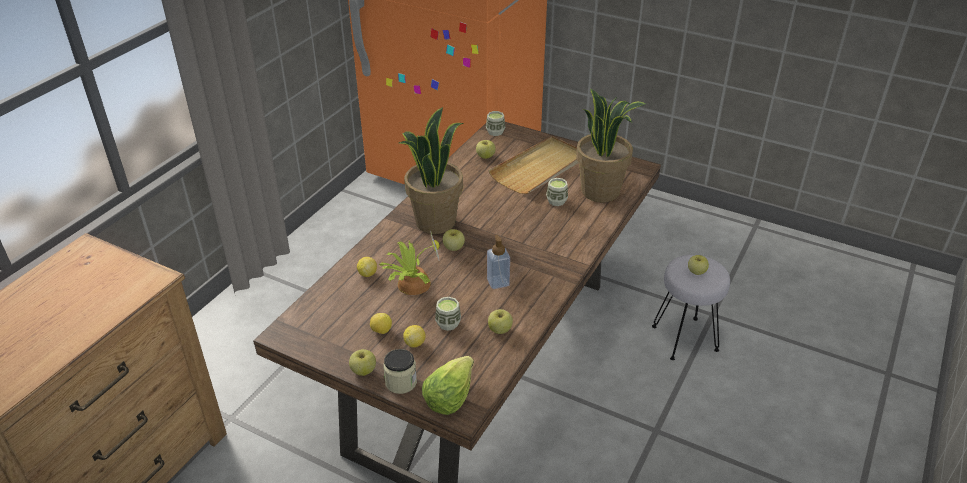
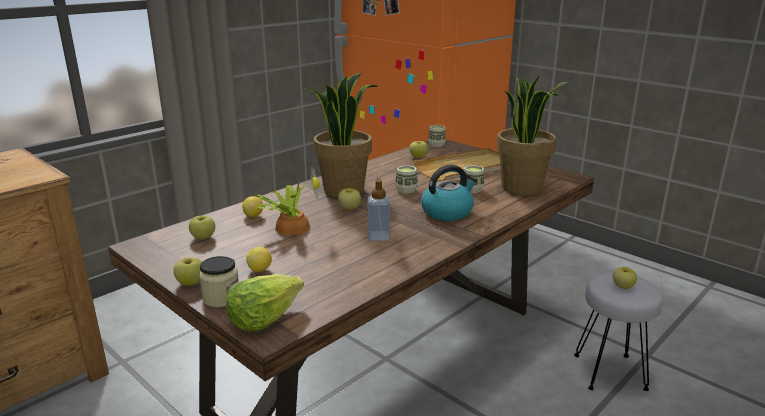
camera: 15 degrees right, 15 degrees down
(381, 331) = (233, 256): lemon -> none
(448, 323) = (305, 259): cup -> cup (406, 190)
(500, 330) = (358, 272): apple -> apple (203, 237)
(545, 238) = (447, 212): none -> kettle

